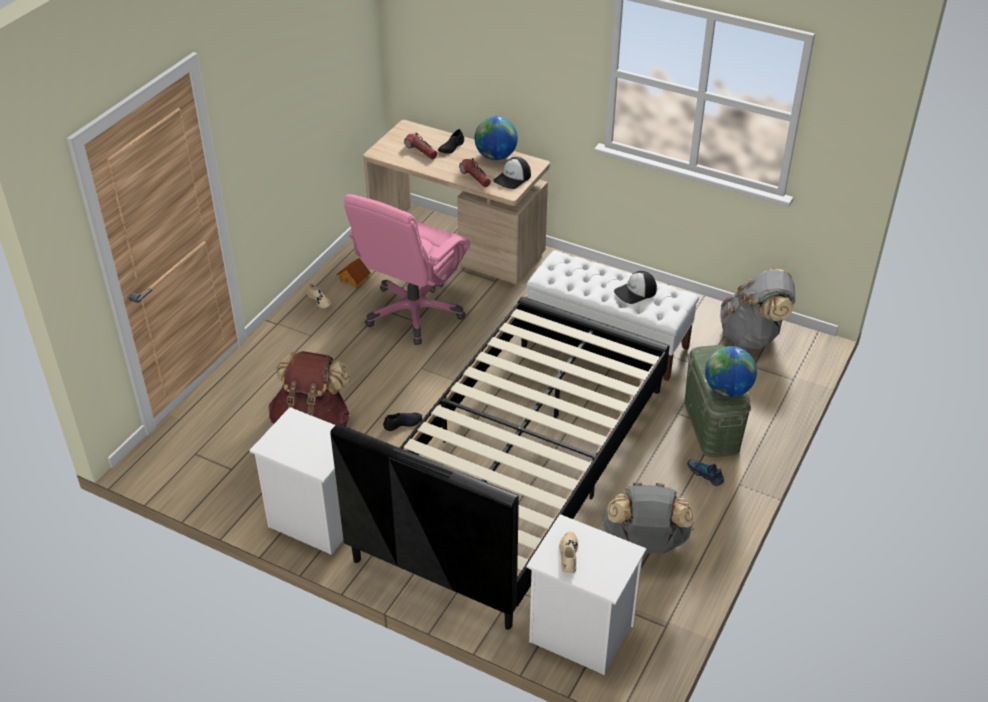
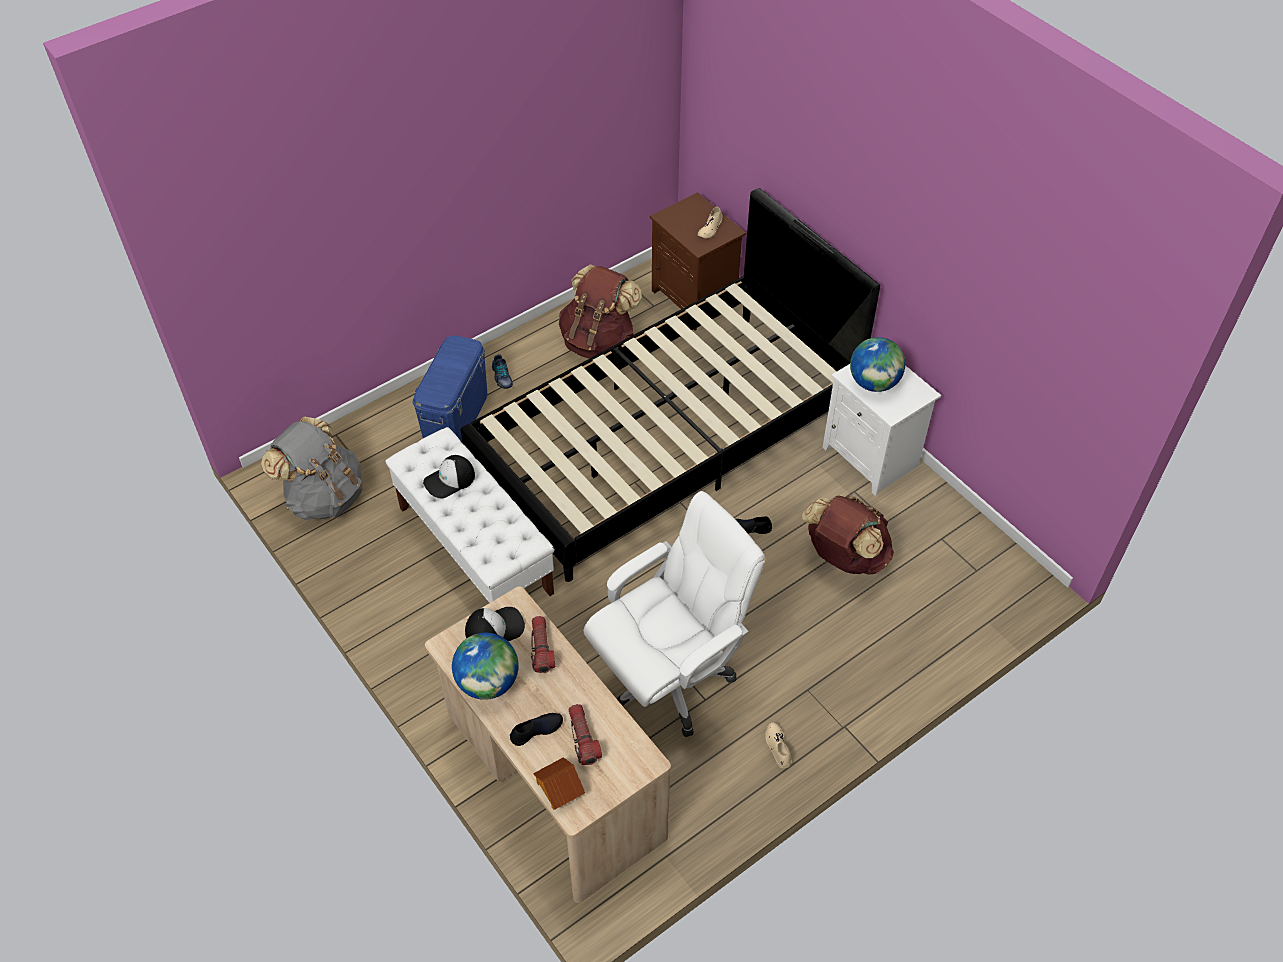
camera: 155 degrees left, 10 degrees up
(354, 279) = (718, 769): toy house -> toy house (558, 788)
(414, 312) = (668, 678): pink office chair -> white office chair
(578, 633) = (696, 299): white nightstand -> brown nightstand
(635, 292) = (449, 480): cap -> cap turned 150 degrees clockwise
(644, 543) = (599, 341): grey backpack -> brown backpack
(711, 425) = (456, 417): green storage box -> blue storage box
(727, 390) = (455, 352): globe -> globe (874, 383)

